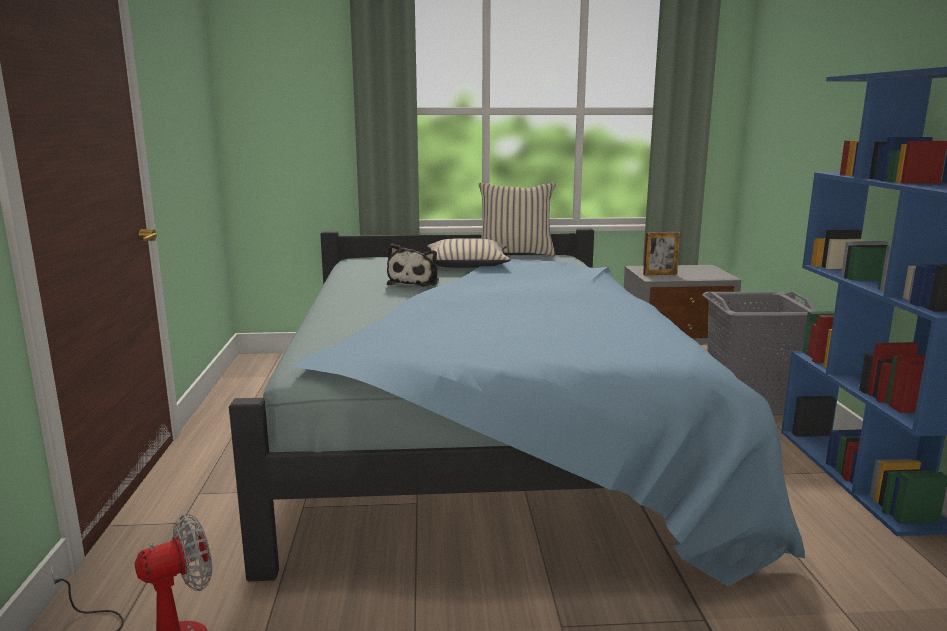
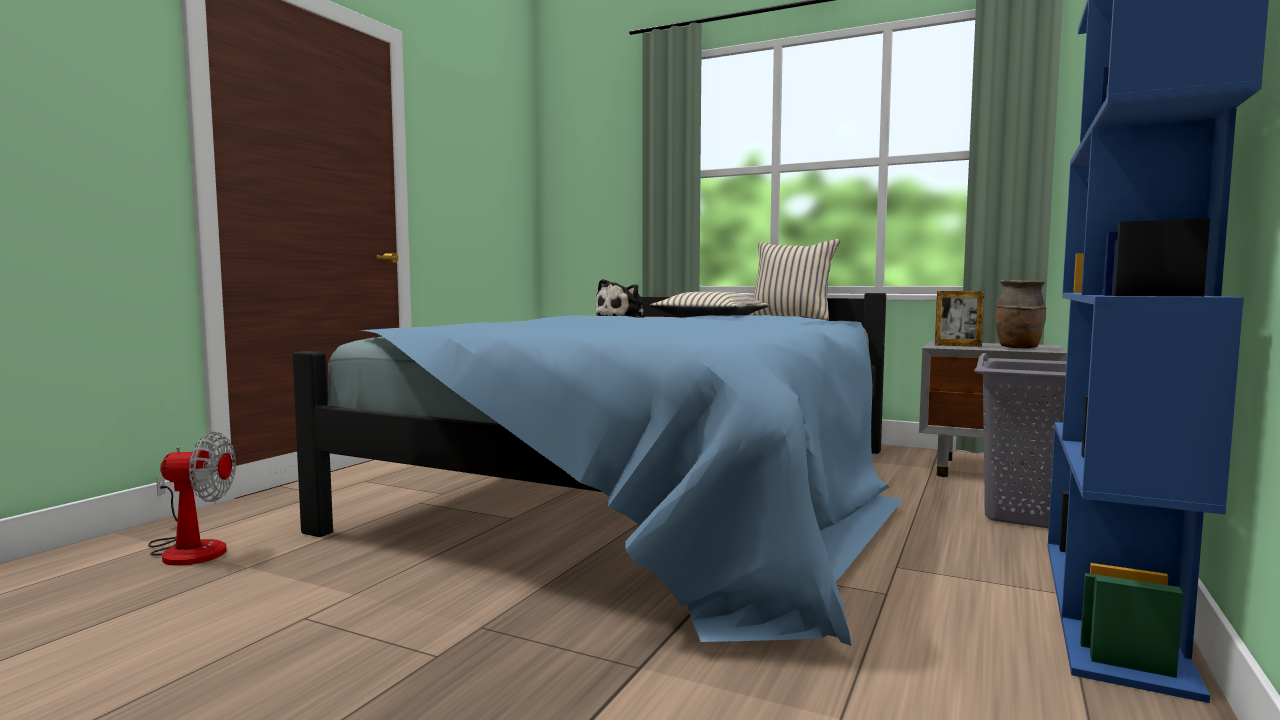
camera: 30 degrees right, 10 degrees down
(703, 274) = (1019, 348): none -> brown vase

